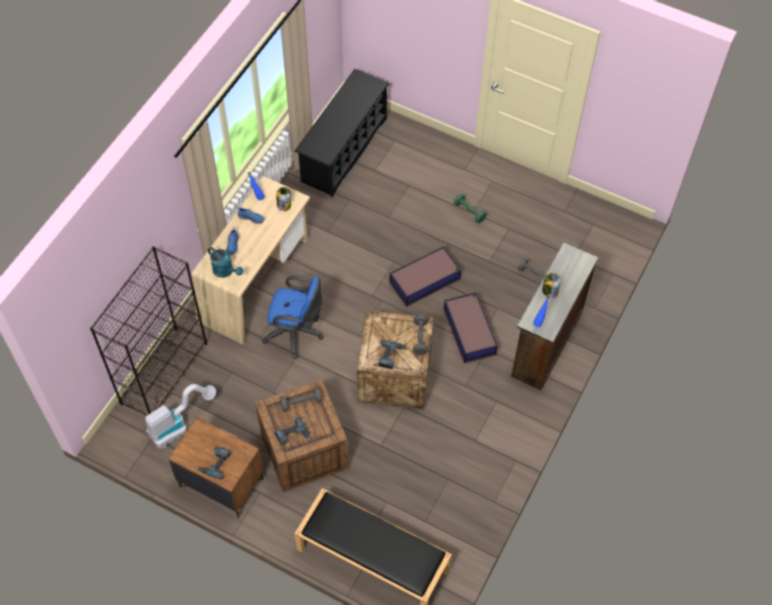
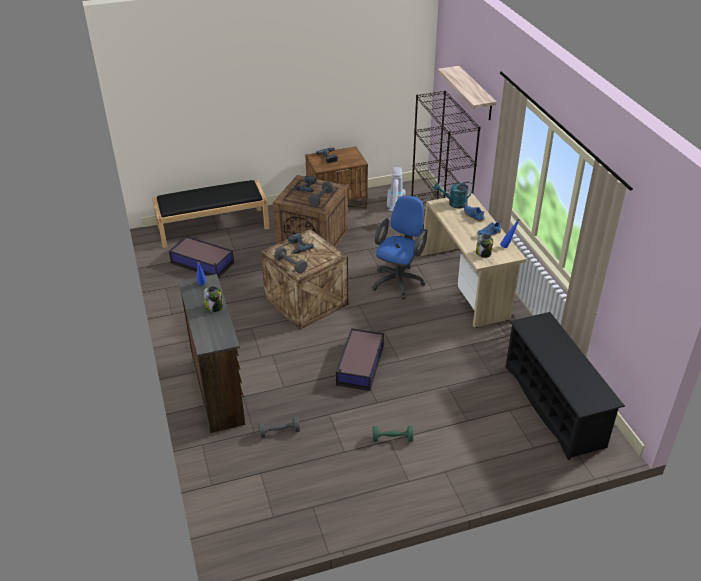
camera: 135 degrees right, 20 degrees down
(128, 248) = (476, 94): none -> shelf
(296, 333) = (399, 280): blue office chair -> blue office chair turned 150 degrees clockwise
(469, 330) = (287, 359): storage box -> storage box (203, 263)

